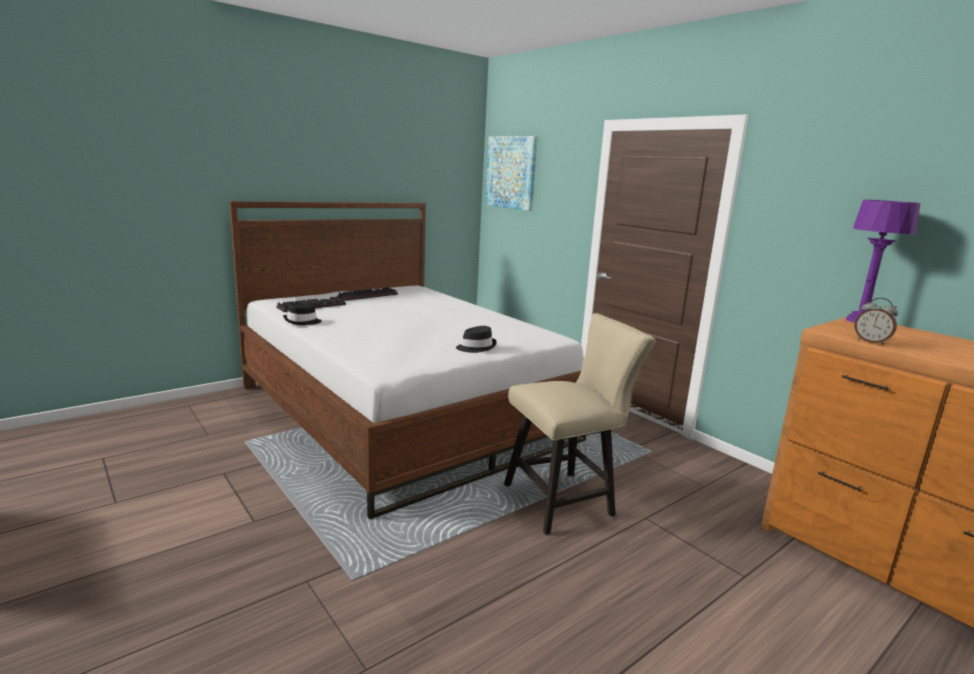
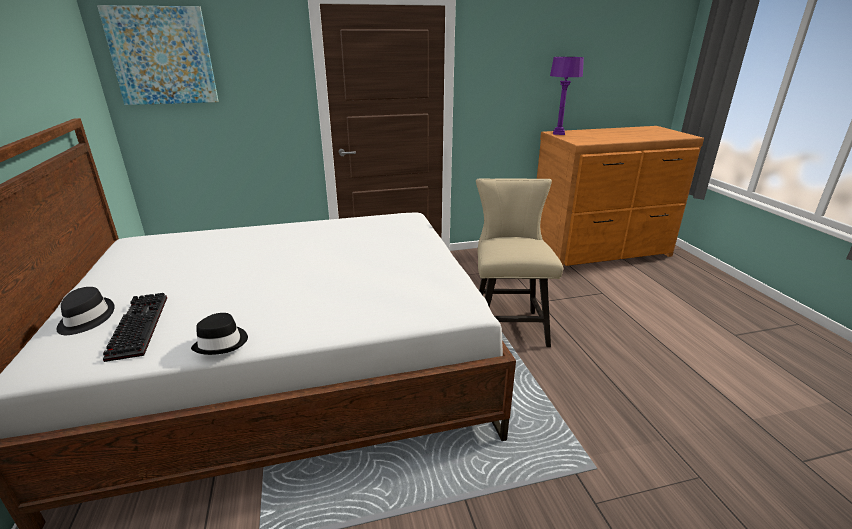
camera: 65 degrees left, 10 degrees up
(368, 295) = (136, 276): keyboard -> none
(476, 347) = (419, 251): black hat -> black hat (85, 319)
(871, 341) = (602, 141): alarm clock -> none

